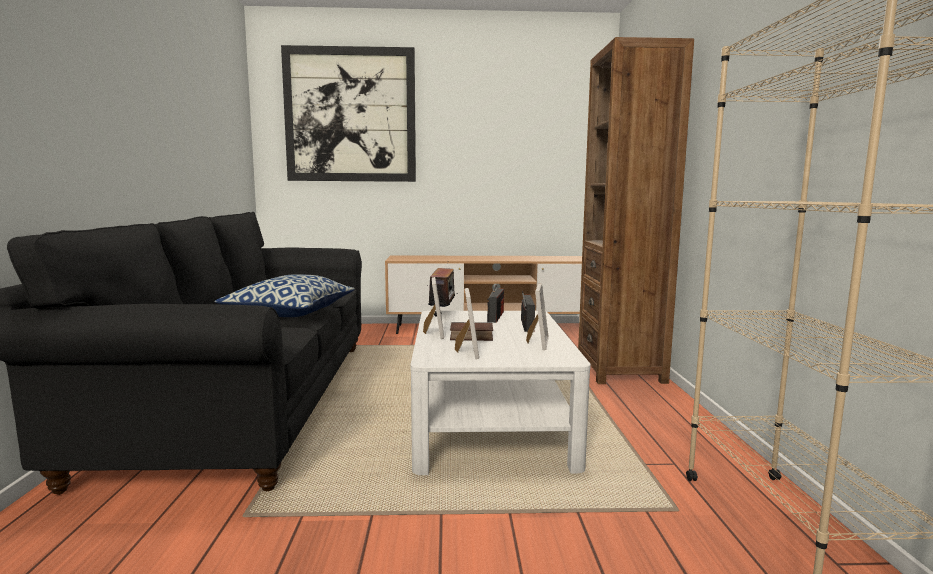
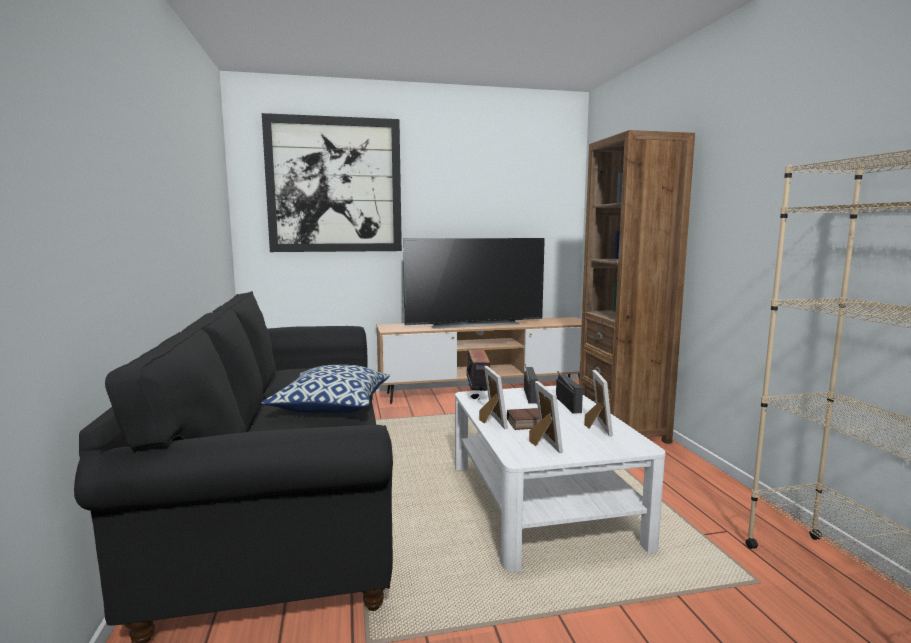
camera: 10 degrees left, 0 degrees up
(486, 258) = (473, 324): none -> television

